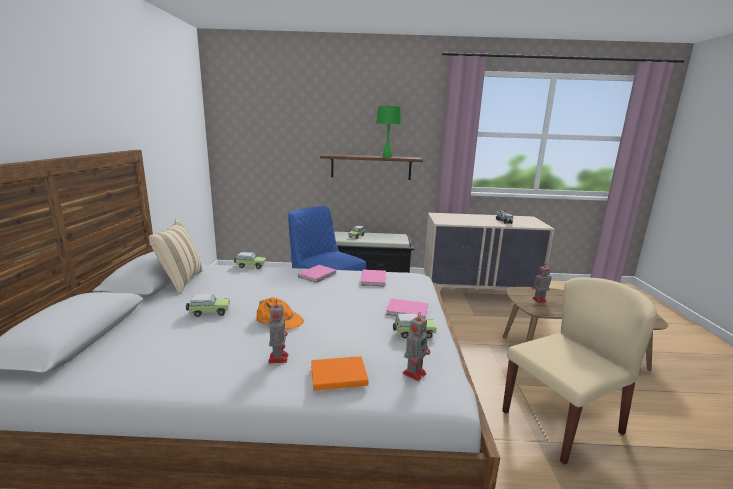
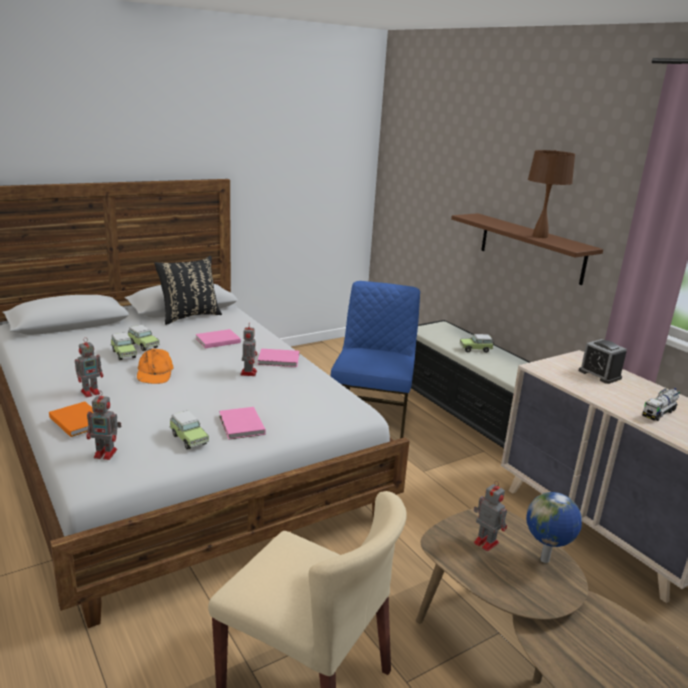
camera: 55 degrees right, 5 degrees up
(180, 281) = (189, 316): beige pillow -> black pillow
(250, 266) = (259, 327): toy car -> toy car (123, 354)
(325, 288) = (248, 372): none -> toy robot
(372, 279) = (306, 388): pink book -> pink book (216, 340)
(387, 157) = (540, 236): green table lamp -> brown table lamp
(458, 217) = (599, 374): none -> alarm clock
(557, 293) = (545, 560): none -> globe

